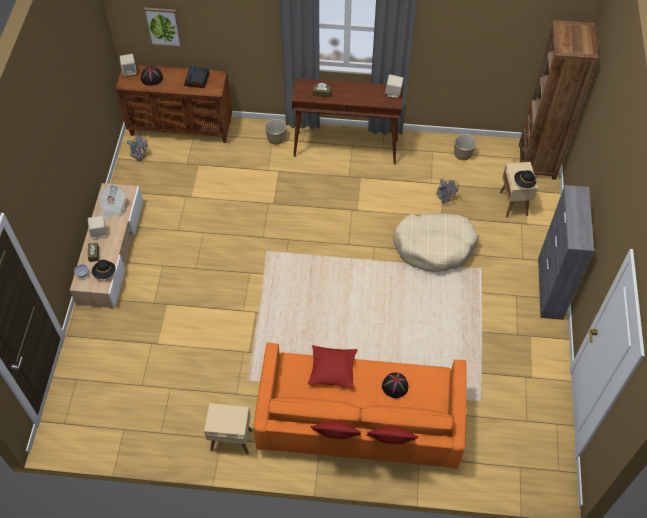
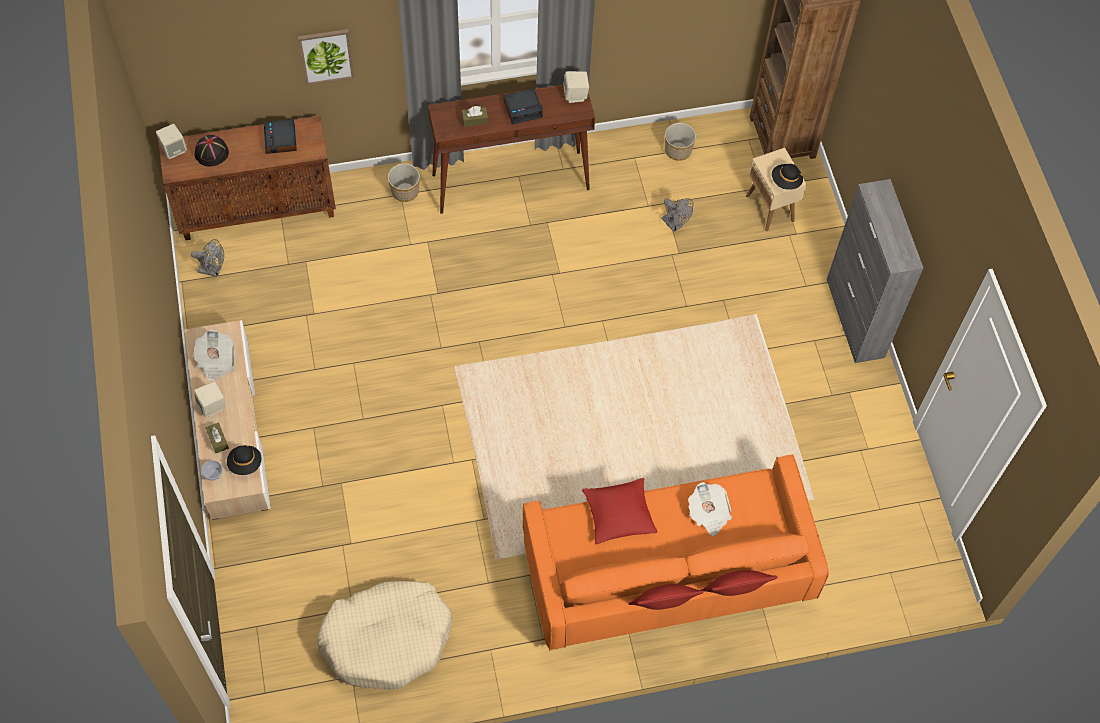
camera: 20 degrees left, 5 degrees up
(163, 26) = (219, 76): picture -> picture (326, 56)
(230, 440) = (504, 647): beige side table -> none
(356, 93) = (523, 109): none -> alarm clock
(395, 386) = (708, 514): black hat -> newspaper
(434, 246) = (684, 299): beige dog bed -> beige dog bed (387, 639)

